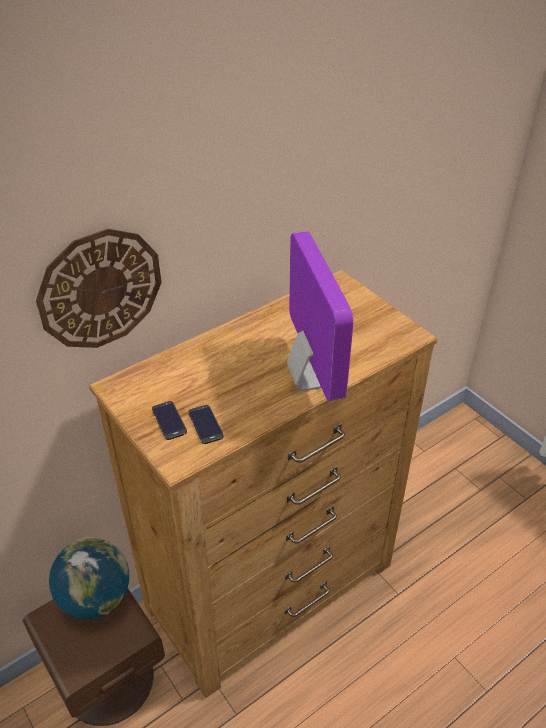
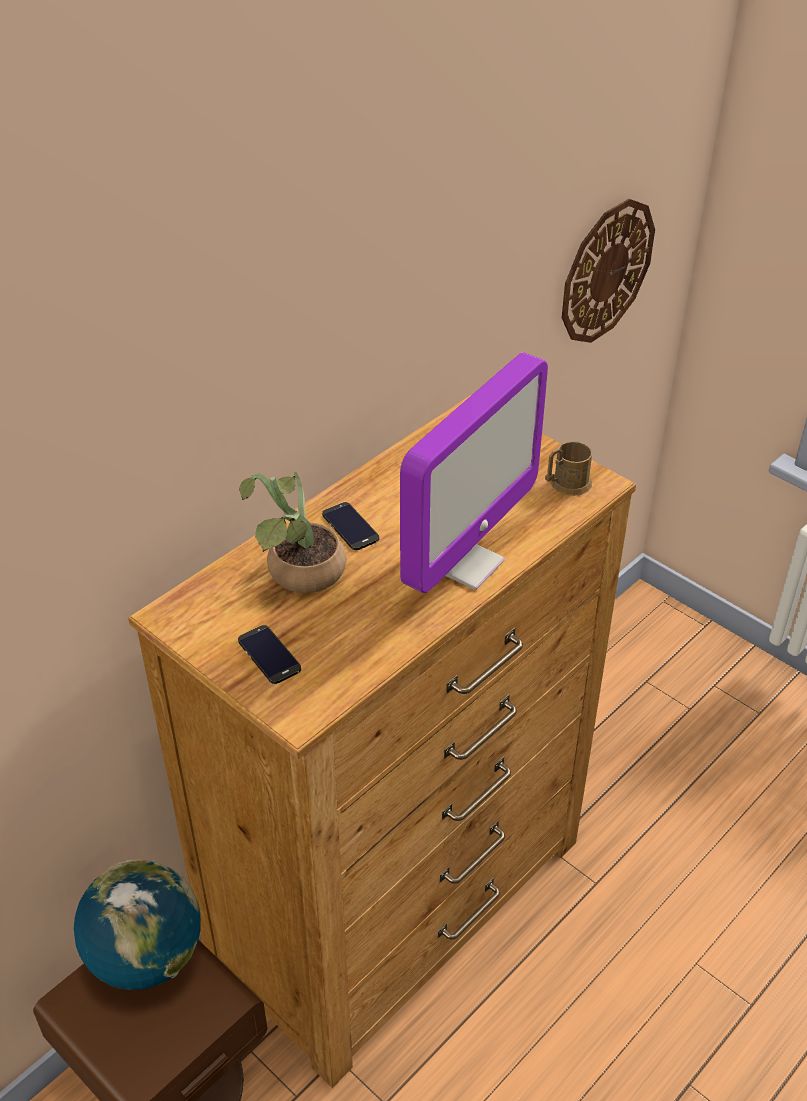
camera: 10 degrees left, 0 degrees up
(100, 289) = (140, 466): wall clock -> wall clock (606, 271)
(201, 371) = (298, 575): none -> potted plant
(205, 424) = (326, 653): phone -> phone (350, 527)
(310, 377) = (465, 563): monitor -> monitor turned 60 degrees clockwise
(390, 333) = (566, 484): none -> brown mug

